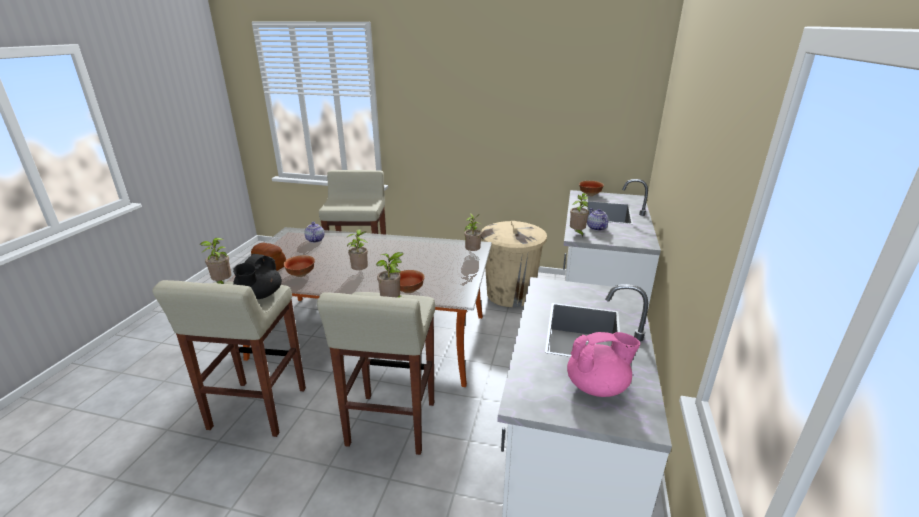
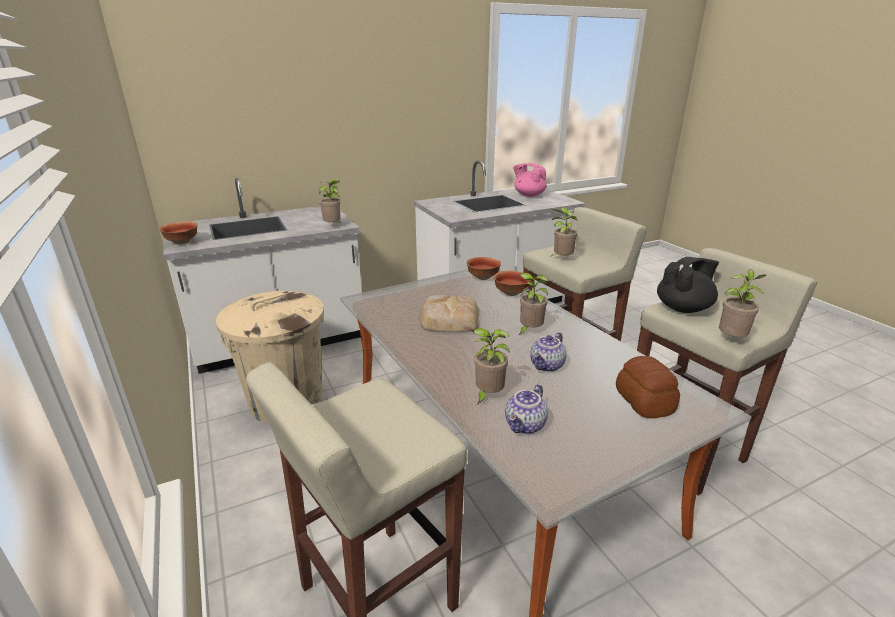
camera: 130 degrees left, 0 degrees up
(301, 274) = (604, 362): bowl -> bowl (482, 277)
(413, 258) = (448, 319): none -> bread
(472, 253) = (386, 295): potted plant -> potted plant (487, 395)
(596, 228) = (308, 223): teapot -> teapot (547, 366)

